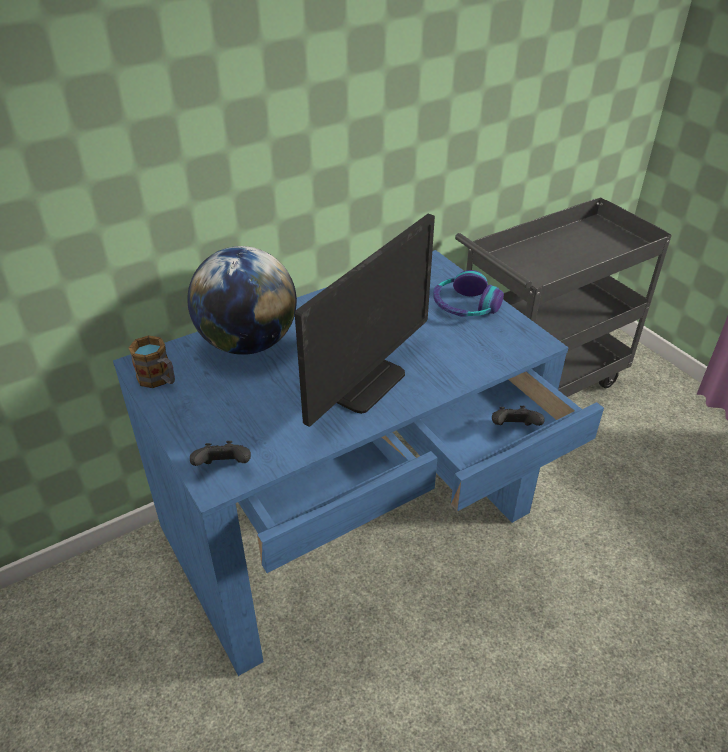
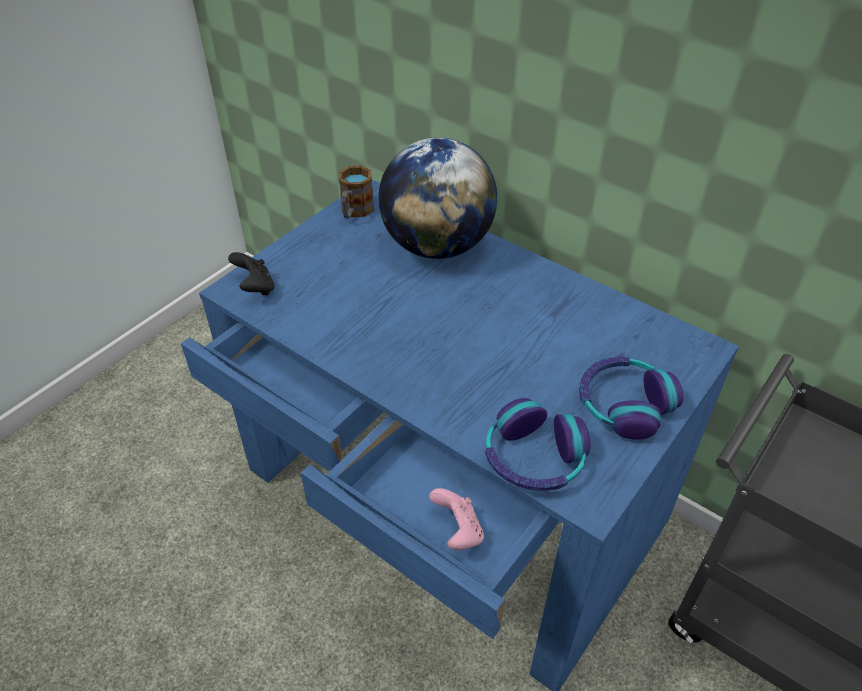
camera: 70 degrees right, 5 degrees up
(365, 383) = (416, 348): monitor -> none
(495, 355) = (534, 458): none -> headphones
(513, 429) = (458, 531): black game controller -> pink game controller

